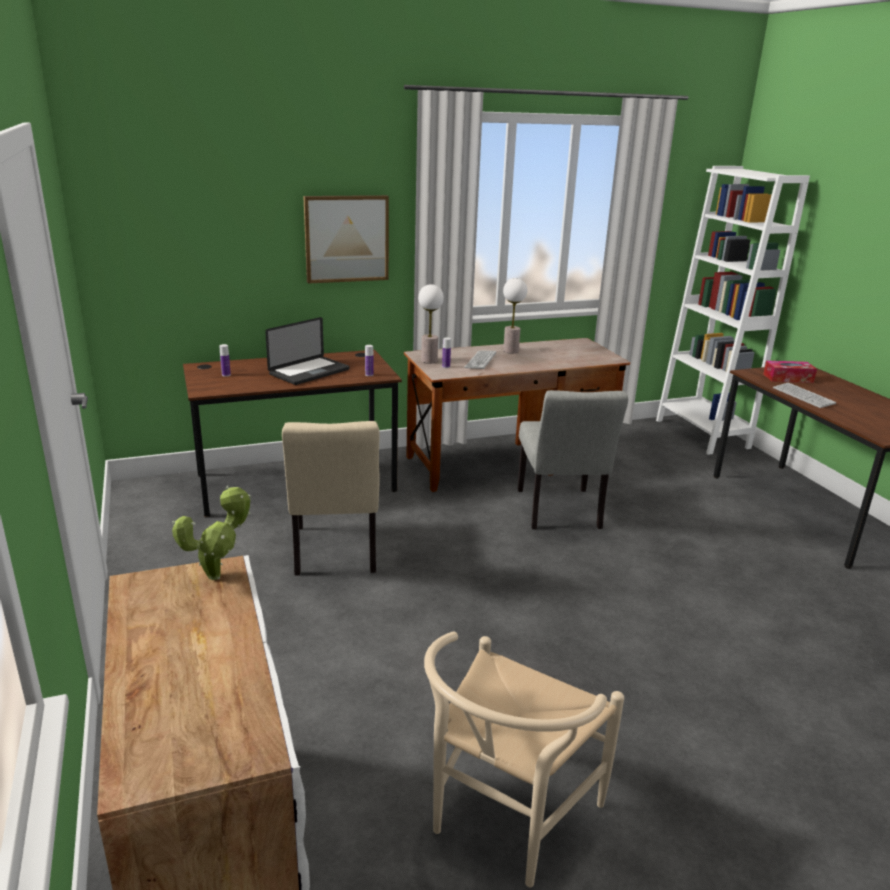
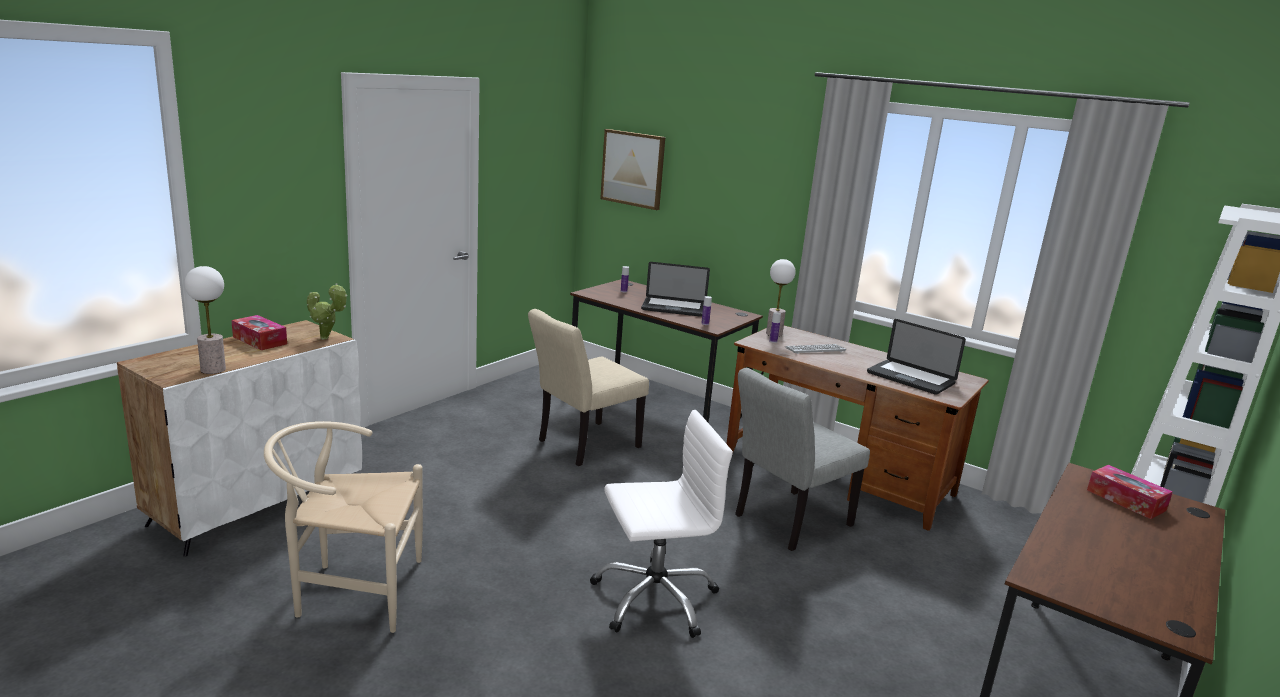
camera: 55 degrees right, 5 degrees down
(160, 633) = (260, 340): none -> tissue box
(346, 238) = (757, 207): picture -> picture (633, 169)
(510, 351) = (867, 355): table lamp -> table lamp (213, 369)
(568, 355) = (910, 378): none -> laptop
(630, 618) = (654, 598): none -> white office chair
(803, 396) = (1075, 514): keyboard -> none

